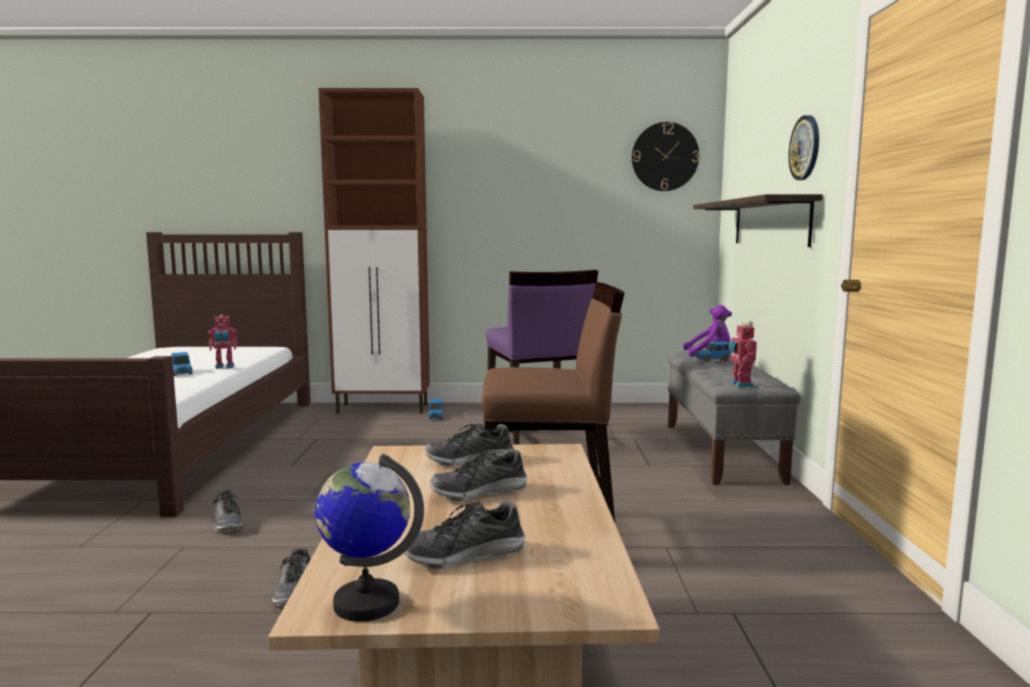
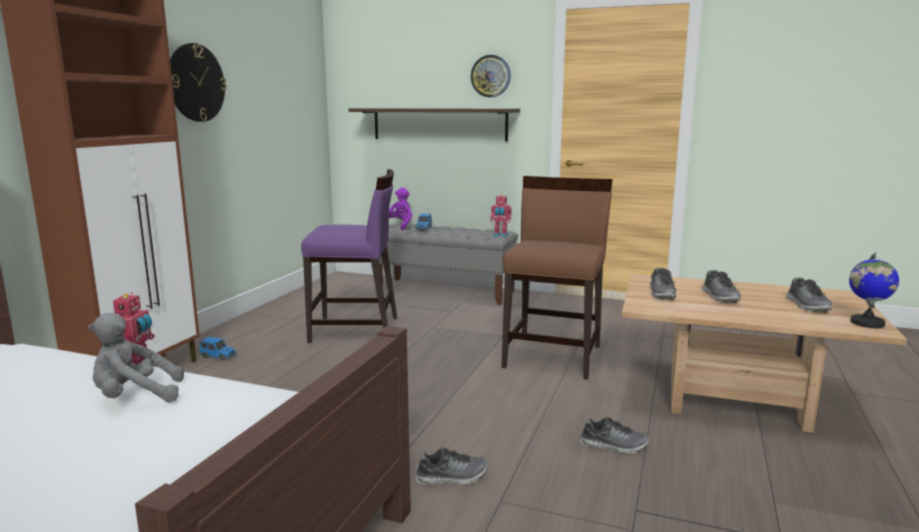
camera: 70 degrees left, 5 degrees up
(181, 373) = (135, 397): toy car -> grey plush toy
(665, 157) = (298, 62): wall clock -> wall clock (196, 83)

